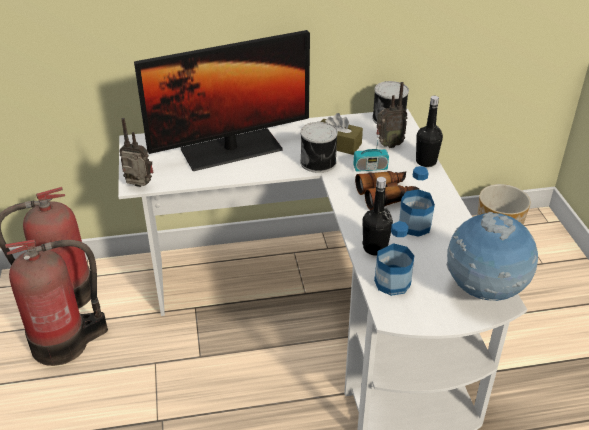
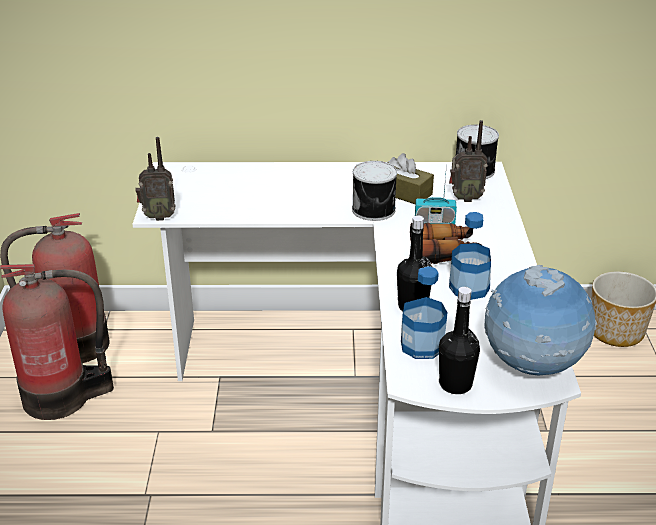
camera: 10 degrees right, 5 degrees down
(139, 187) = (158, 216): radio -> radio turned 150 degrees clockwise
(231, 149) = (275, 187): monitor -> none
(426, 161) = (505, 220): black bottle -> black bottle (455, 384)

